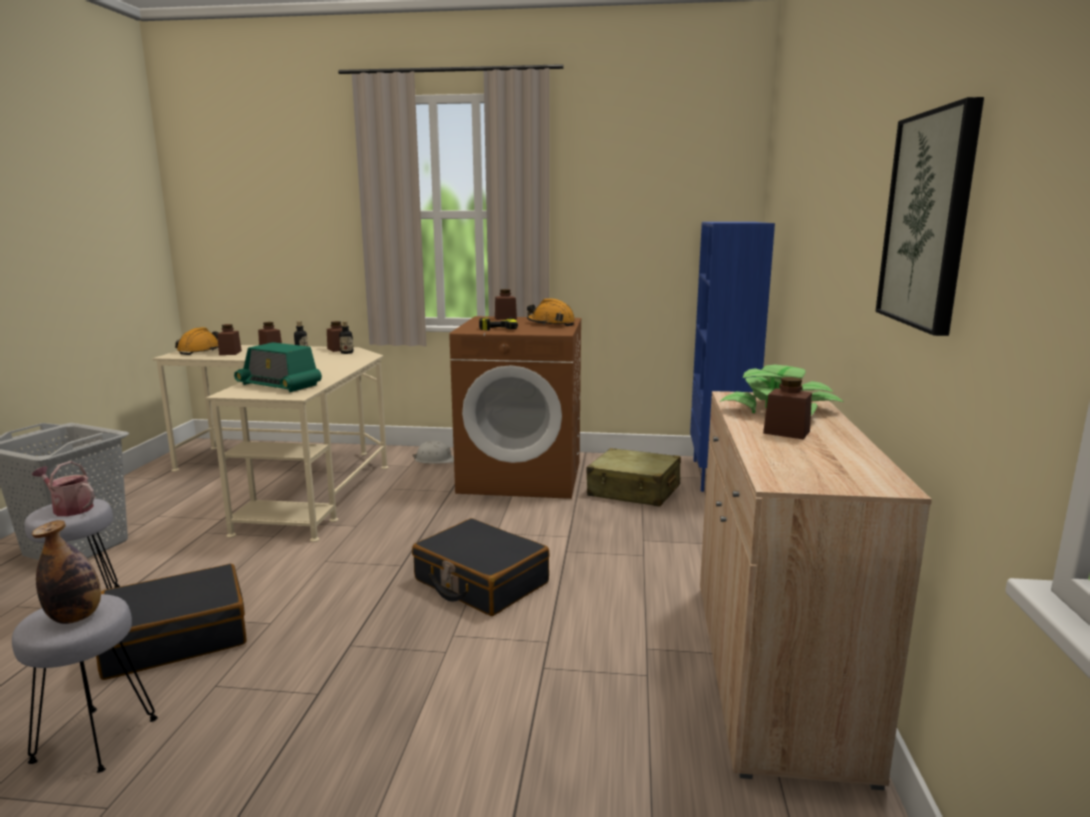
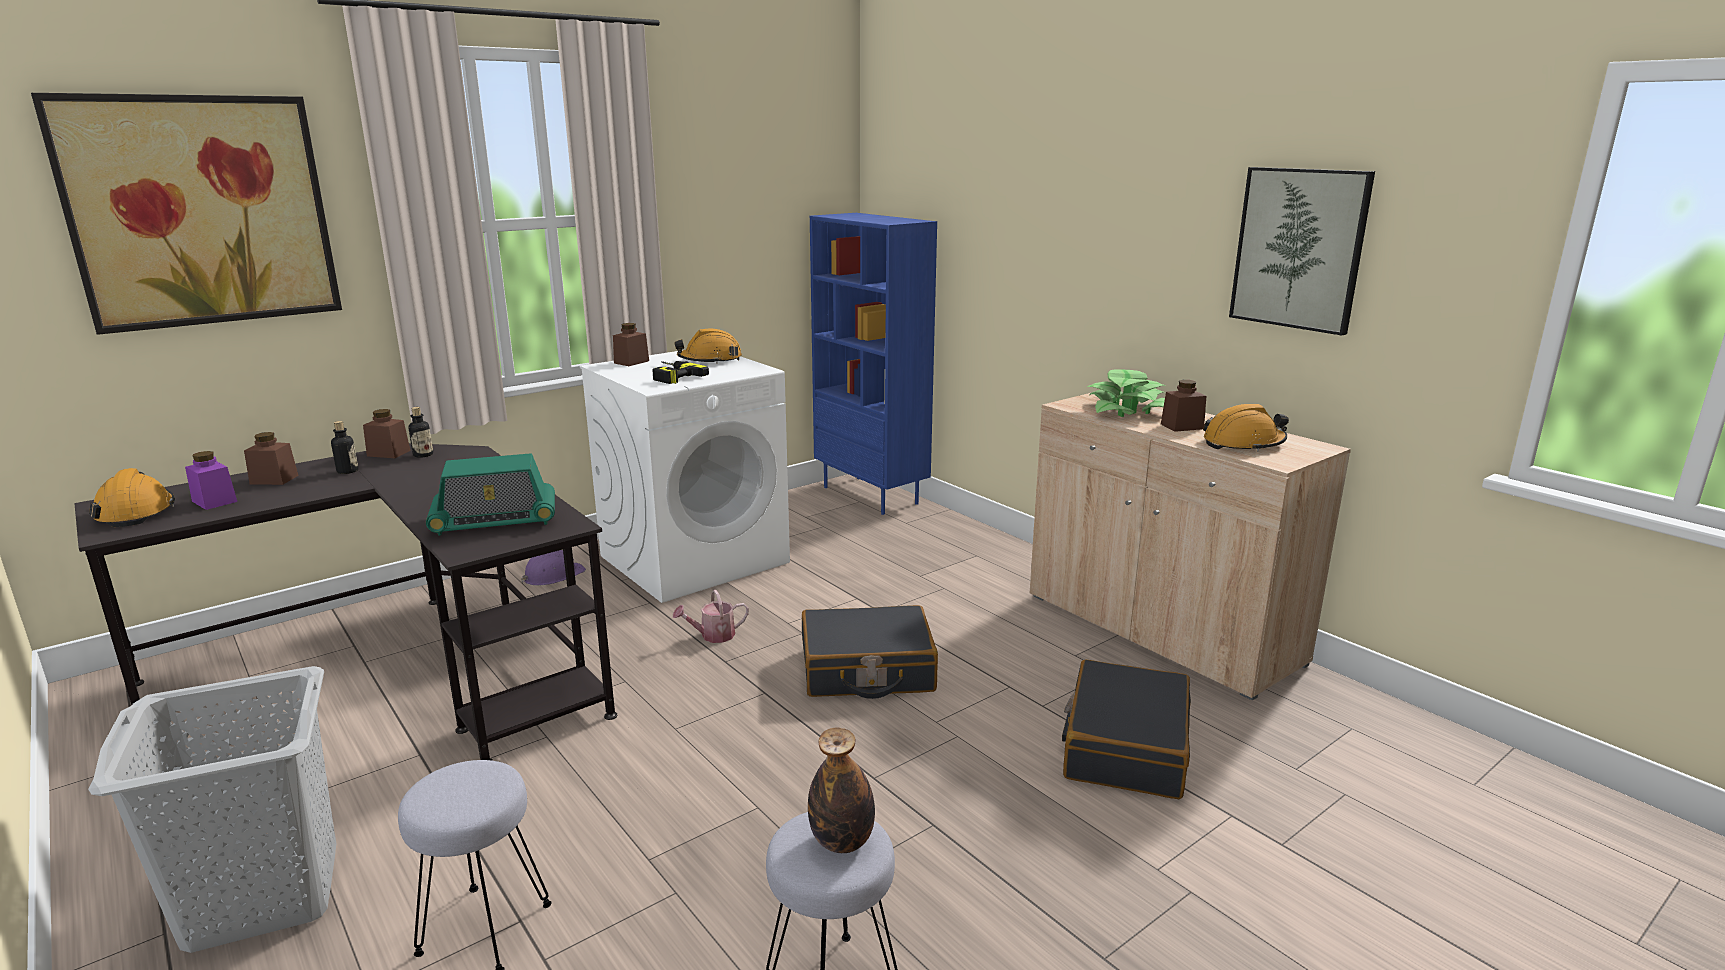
camera: 45 degrees left, 5 degrees up
(69, 508) = (463, 788): watering can -> watering can (713, 636)
(176, 637) = (689, 877): black suitcase -> black suitcase (1125, 747)
(230, 353) = (214, 501): brown jar -> purple jar
(281, 197) = (201, 211): none -> picture
(292, 478) = (400, 669): beige desk -> black desk
(435, 460) = (553, 575): white hard hat -> purple hard hat
(522, 476) = (695, 559): brown washing machine -> white washing machine
(634, 491) = (829, 535): beige suitcase -> none
(801, 459) = (1243, 444): none -> orange hard hat

